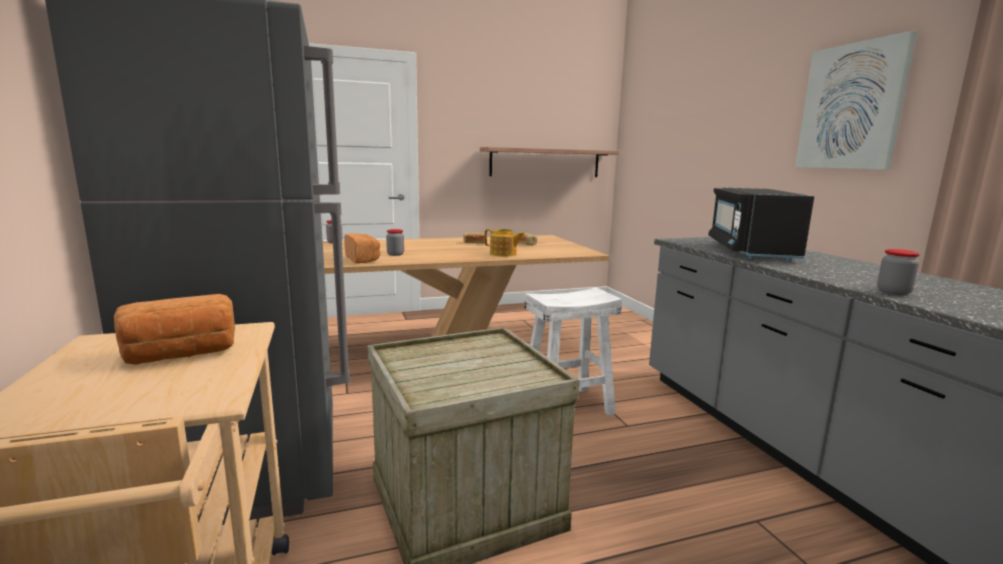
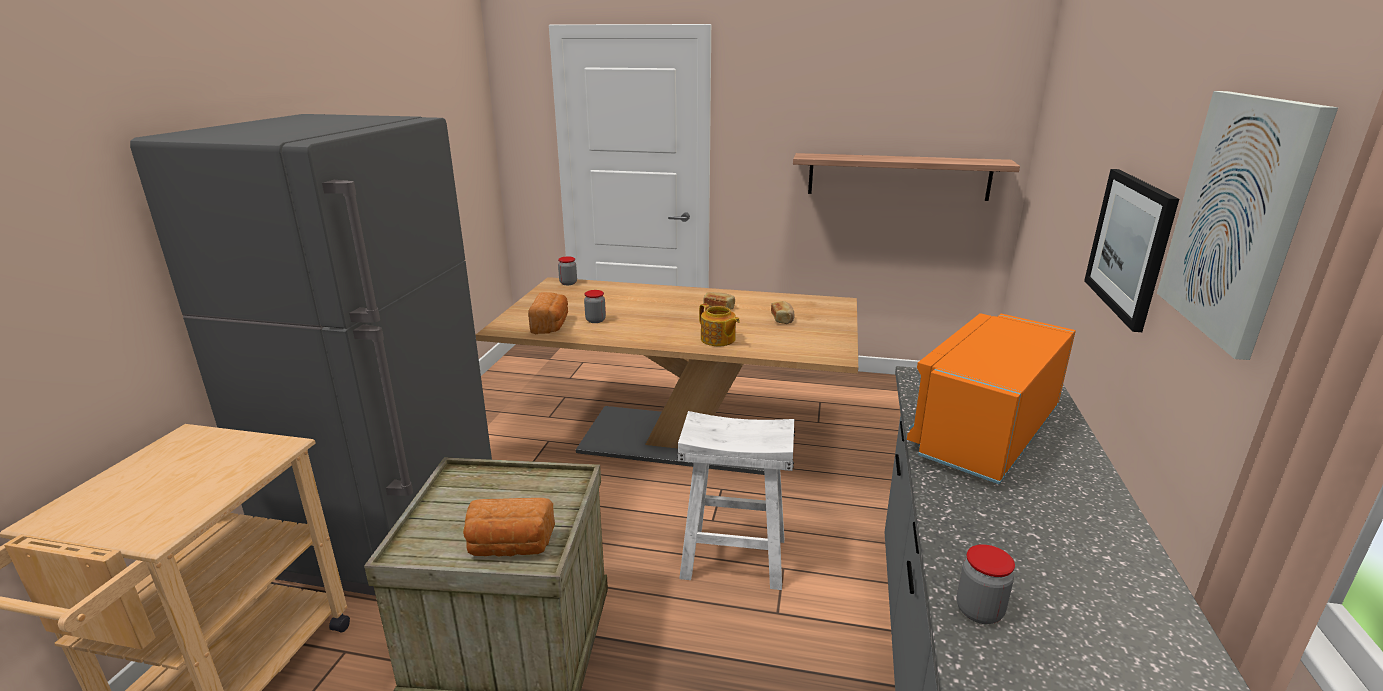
camera: 30 degrees right, 10 degrees up
(181, 354) = (204, 471): bread -> bread (510, 547)
(749, 157) = (1130, 245): none -> picture
(750, 250) = (984, 433): black microwave -> orange microwave

